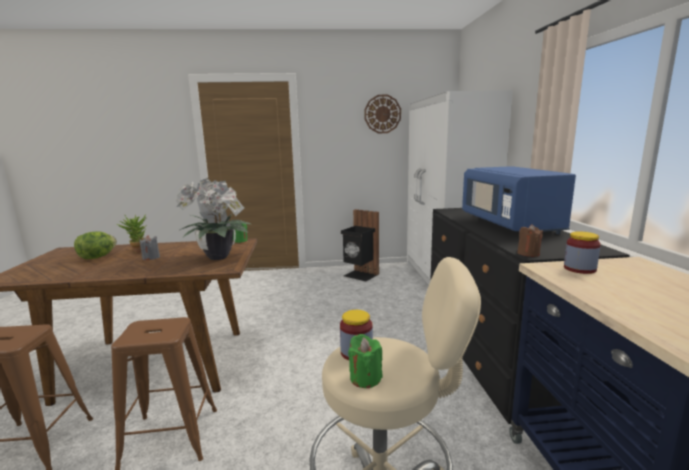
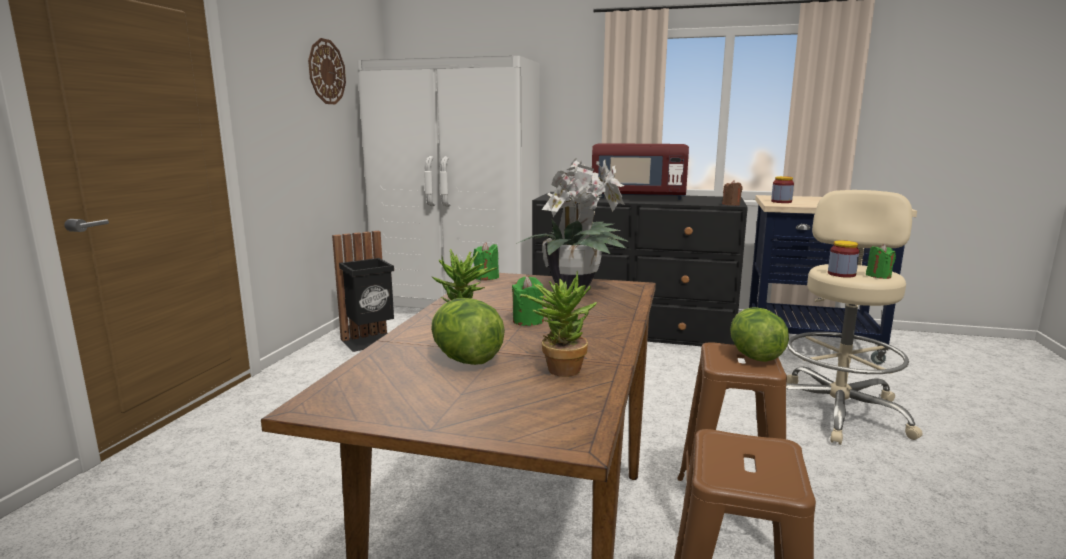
camera: 70 degrees left, 0 degrees up
(75, 271) = (559, 368): none -> potted plant
(151, 258) = (528, 321): grey candle -> green candle
(154, 334) = (754, 356): none -> lettuce
(510, 225) = (638, 197): blue microwave -> red microwave

